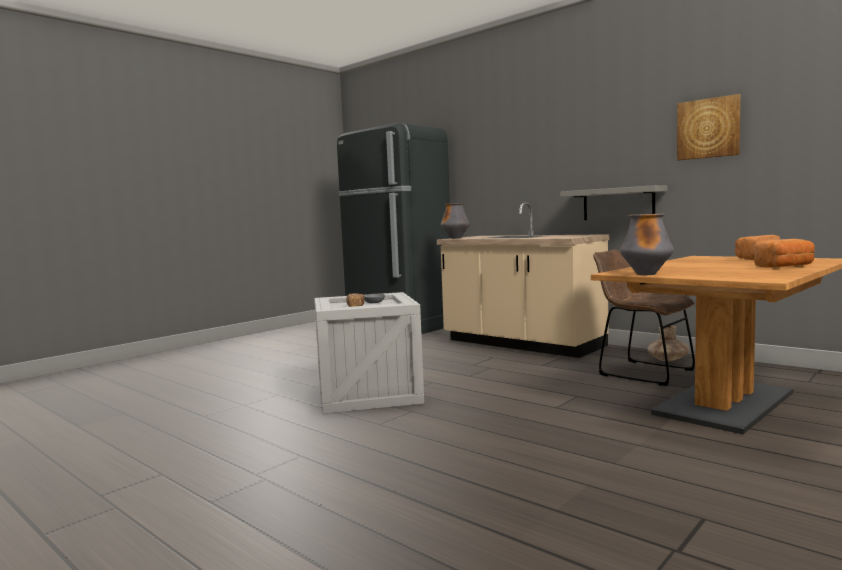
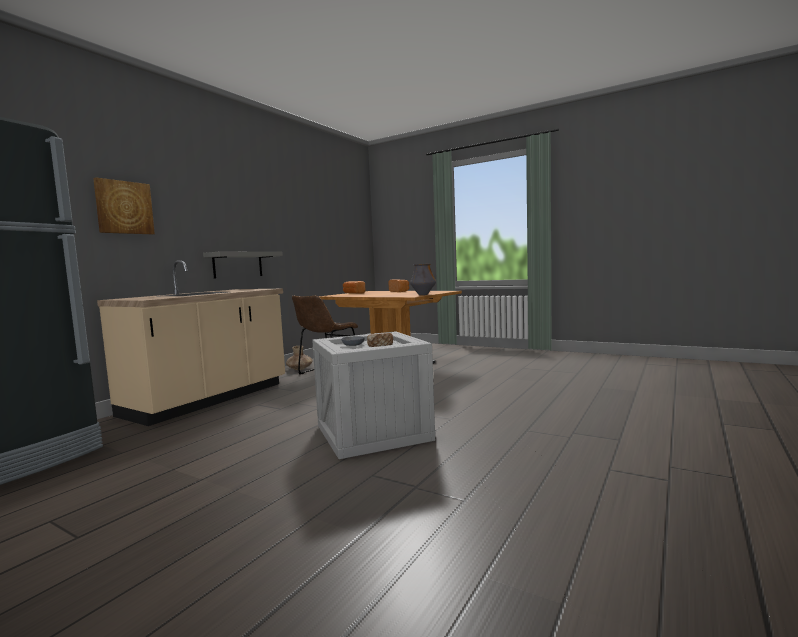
camera: 100 degrees left, 0 degrees up
(455, 238) = (149, 298): vase -> none
(708, 128) = (283, 218): picture -> picture (124, 207)

